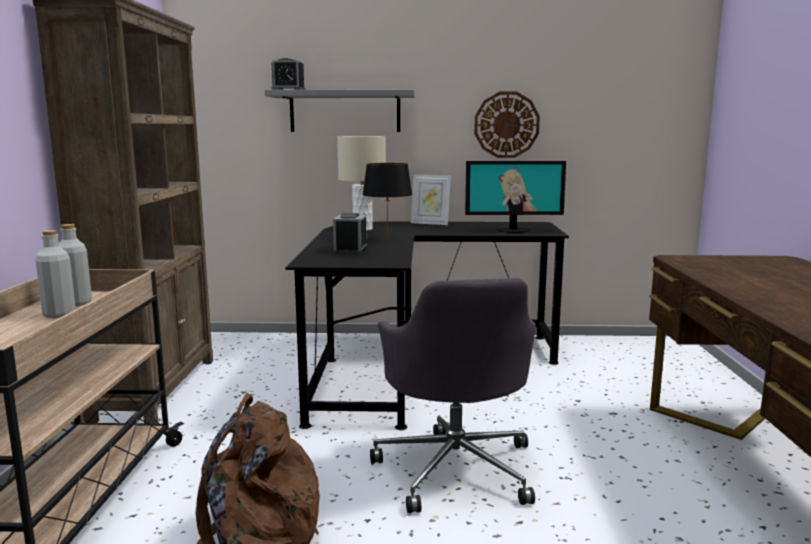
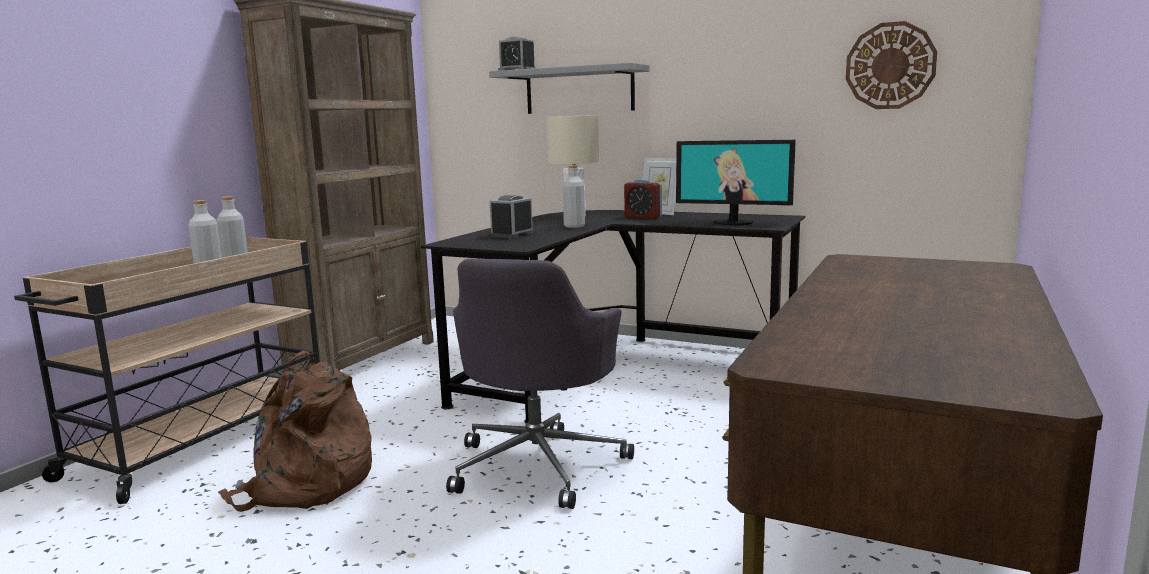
camera: 25 degrees right, 0 degrees up
(388, 239) = (574, 226): black table lamp -> grey bottle
(427, 228) = (643, 217): none -> alarm clock
(506, 125) = (752, 98): wall clock -> wall clock (890, 66)

